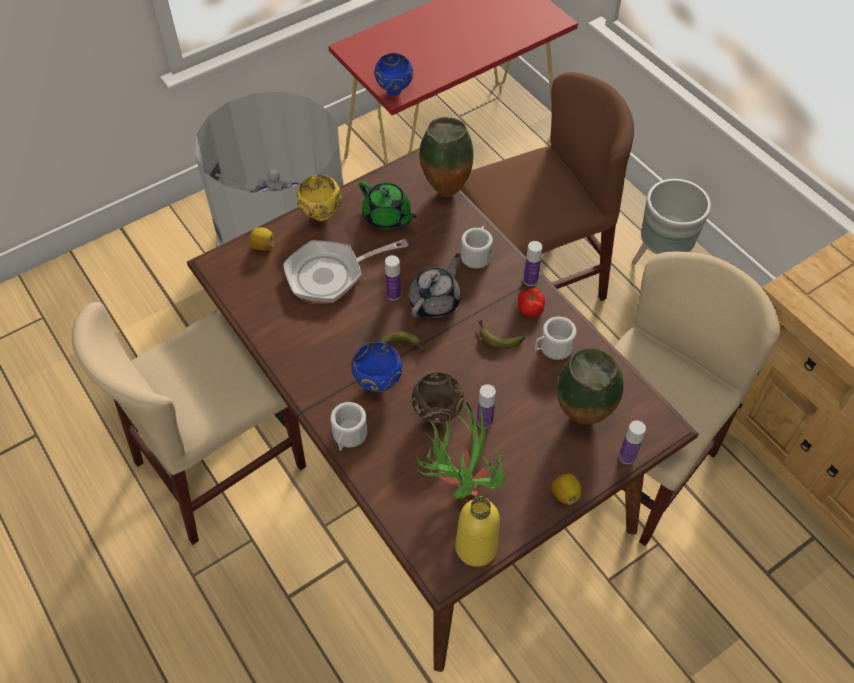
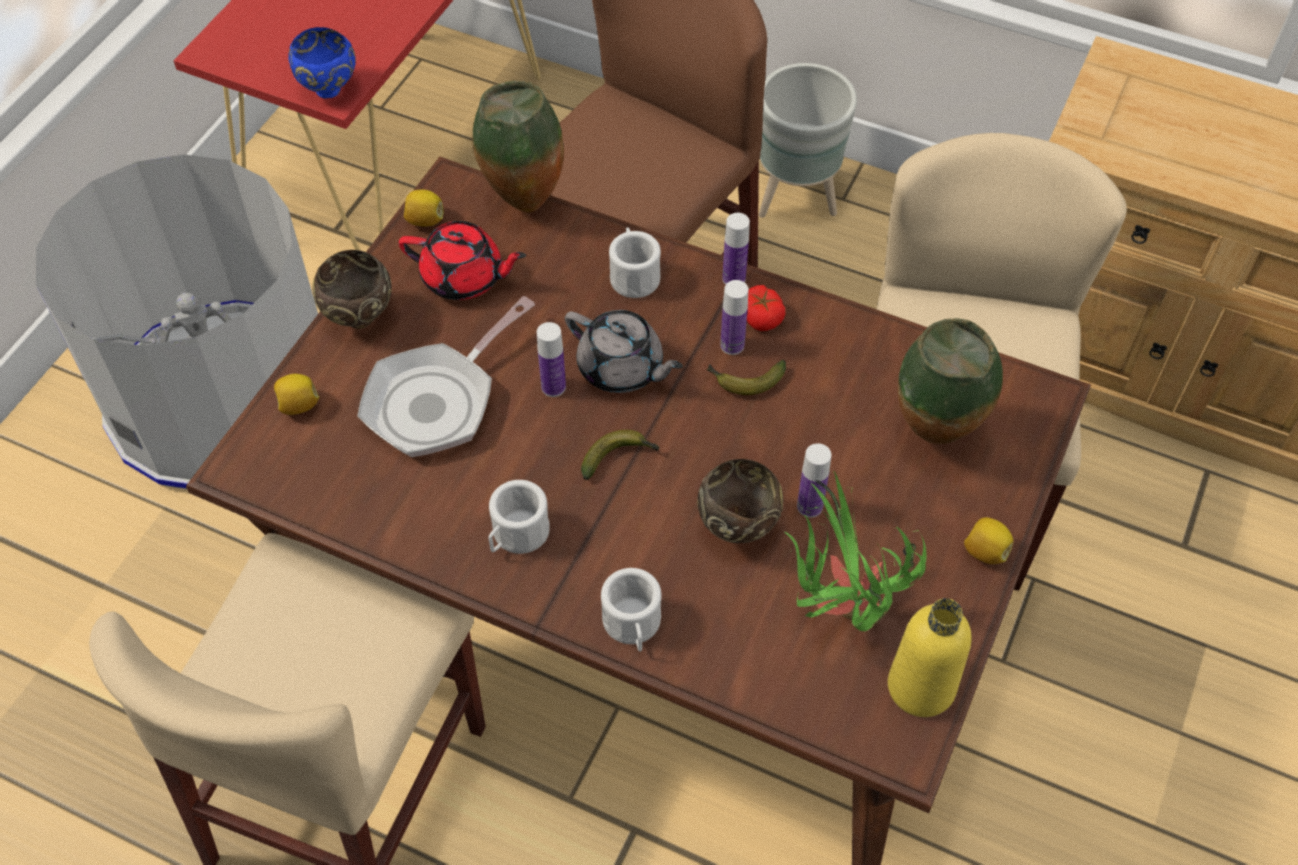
camera: 30 degrees left, 0 degrees up
(321, 216) = (359, 319): yellow bowl -> brown bowl
(378, 384) = (623, 527): blue bowl -> none
(387, 217) = (464, 278): green teapot -> red teapot
(388, 178) = (425, 220): none -> lemon
(435, 301) = (621, 368): grey teapot -> grey teapot turned 120 degrees clockwise
(552, 348) = (829, 359): white mug -> white mug (516, 535)
(627, 457) = (1027, 460): bottle -> bottle (732, 345)

